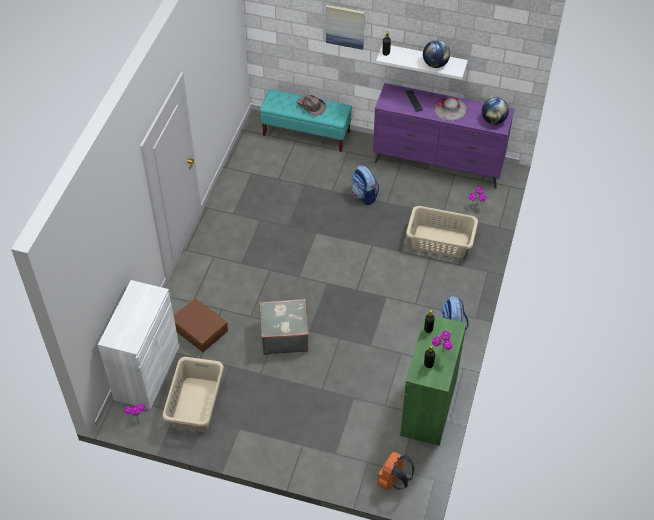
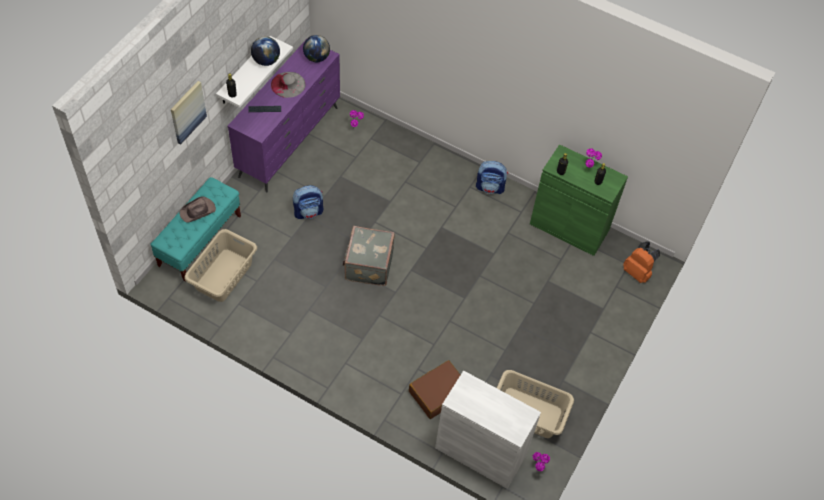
camera: 80 degrees left, 5 degrees up
(284, 336) = (465, 320): grey suitcase -> grey suitcase (368, 265)
(440, 242) = (389, 168): beige laundry basket -> beige laundry basket (224, 275)

